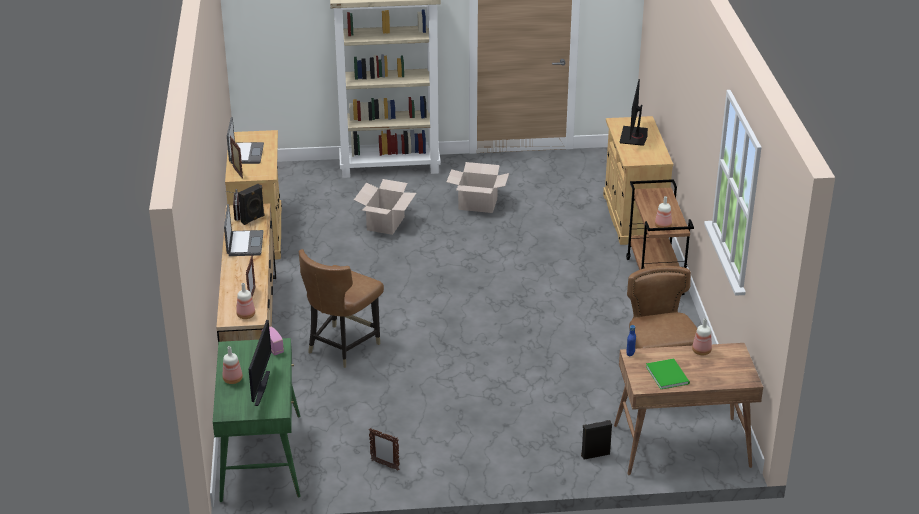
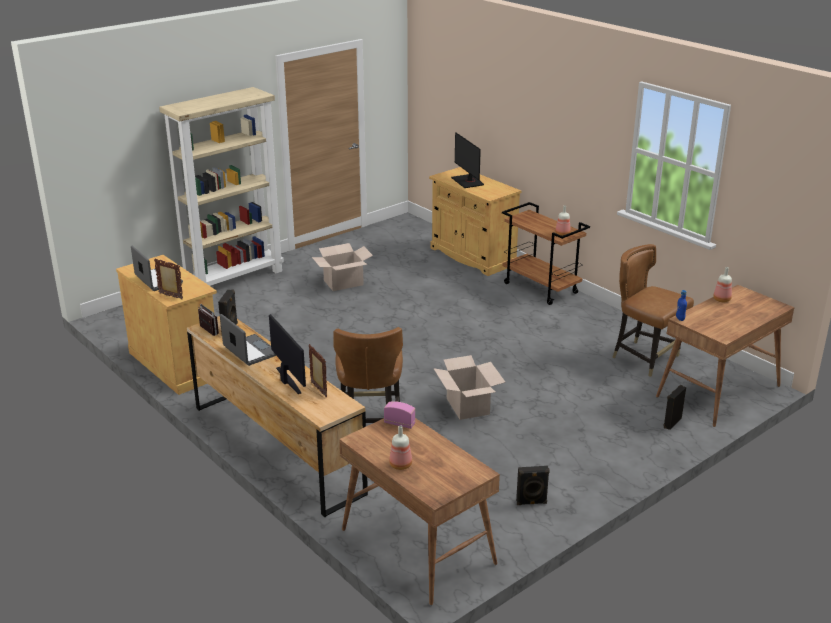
camera: 35 degrees left, 5 degrees down
(246, 316) = (336, 407): bottle -> none
(260, 388) = (437, 461): monitor -> monitor (286, 381)
(260, 457) = (416, 547): green desk -> brown desk
(384, 465) = (531, 503): picture frame -> black speaker
(385, 223) = (284, 320): cardboard box -> cardboard box (467, 406)
(667, 374) = (725, 322): green book -> none

